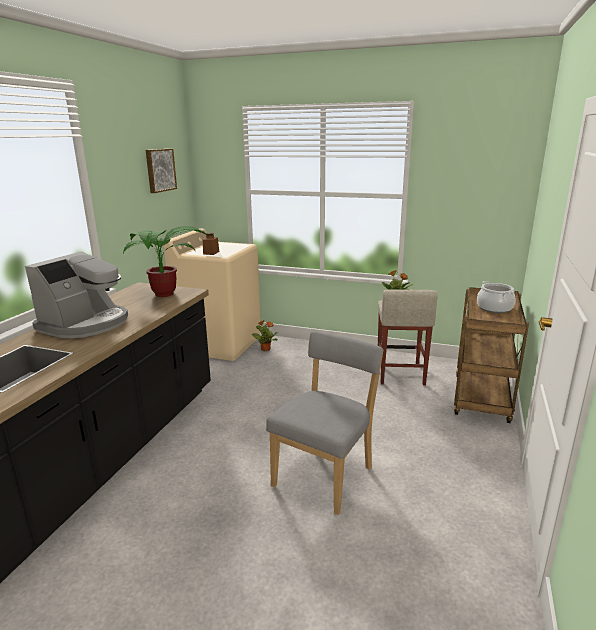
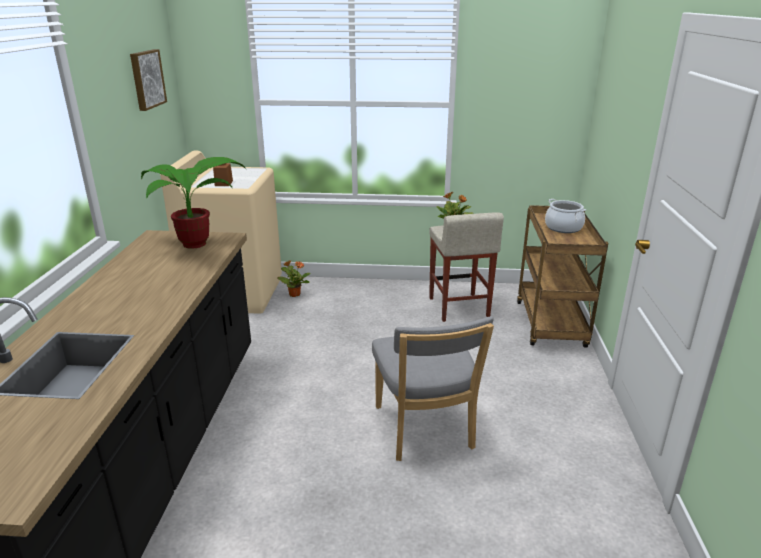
camera: 15 degrees left, 5 degrees up
(86, 324) = (120, 294): coffee machine -> none
(326, 474) = (425, 431): grey chair -> grey chair turned 150 degrees clockwise

